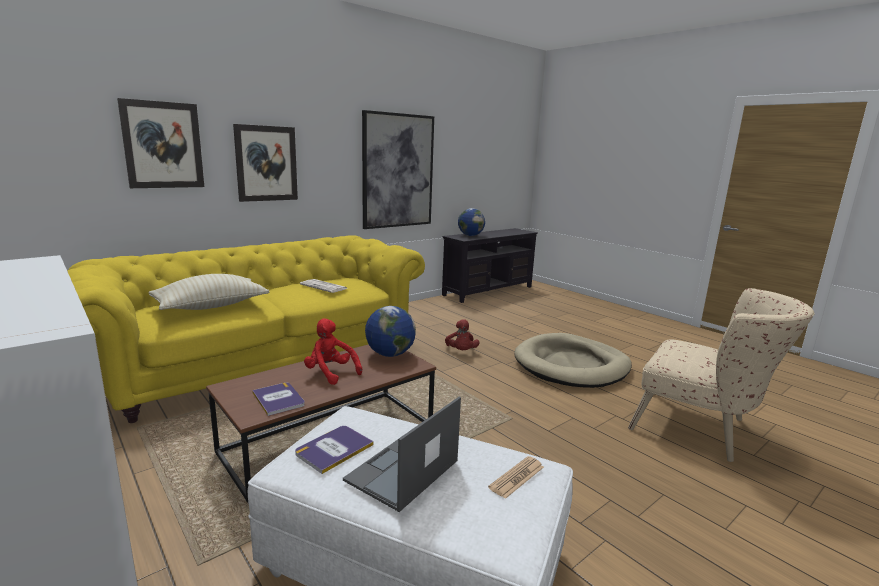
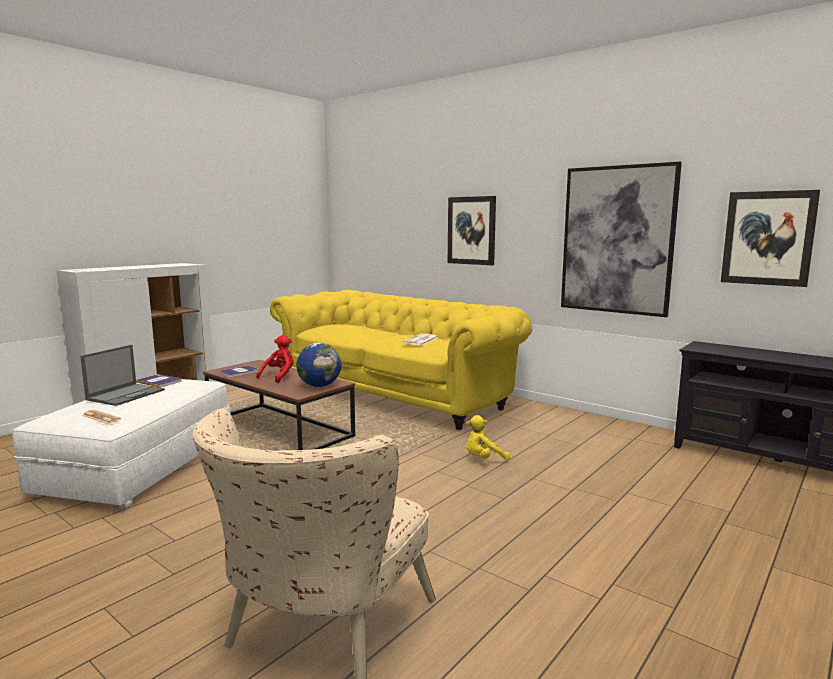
camera: 80 degrees right, 5 degrees down
(163, 145) = (407, 217): picture -> picture (768, 238)
(211, 306) = (348, 329): beige pillow -> none
(401, 471) = (126, 394): laptop -> laptop turned 90 degrees clockwise
(461, 351) = (484, 459): red plush toy -> yellow plush toy
(470, 235) = (735, 349): globe -> none
(571, 365) = (498, 531): beige dog bed -> none

